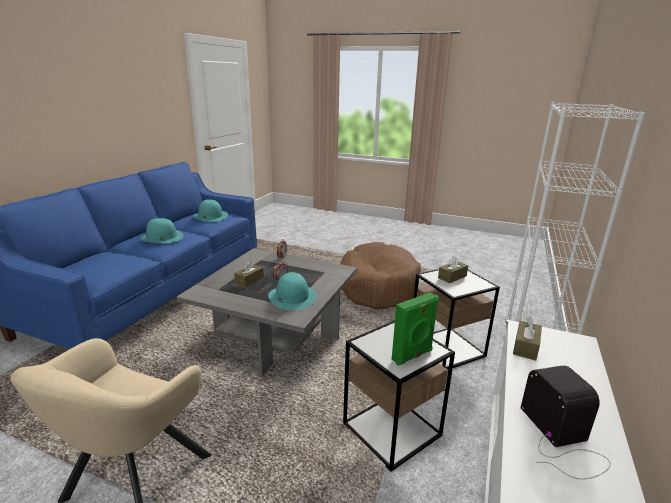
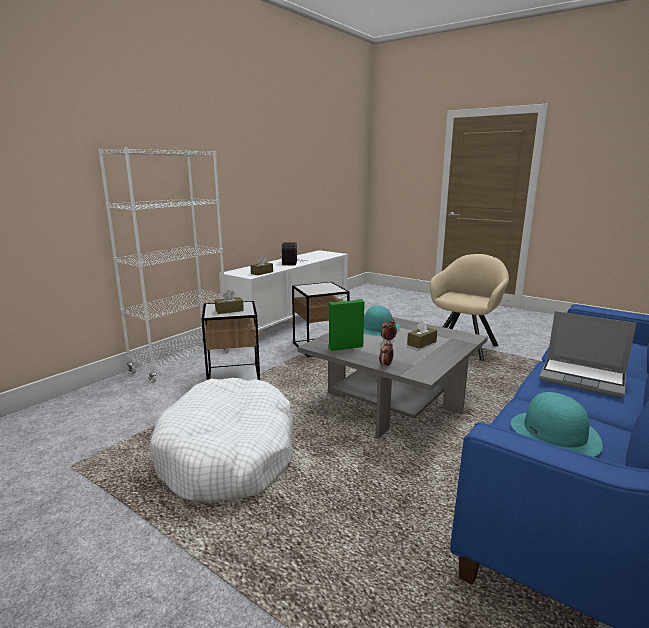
camera: 165 degrees left, 5 degrees down
(161, 237) = (583, 378): turquoise hat -> laptop
(377, 286) = (228, 455): brown dog bed -> white dog bed
(413, 356) = (316, 285): green speaker -> green speaker (345, 347)

